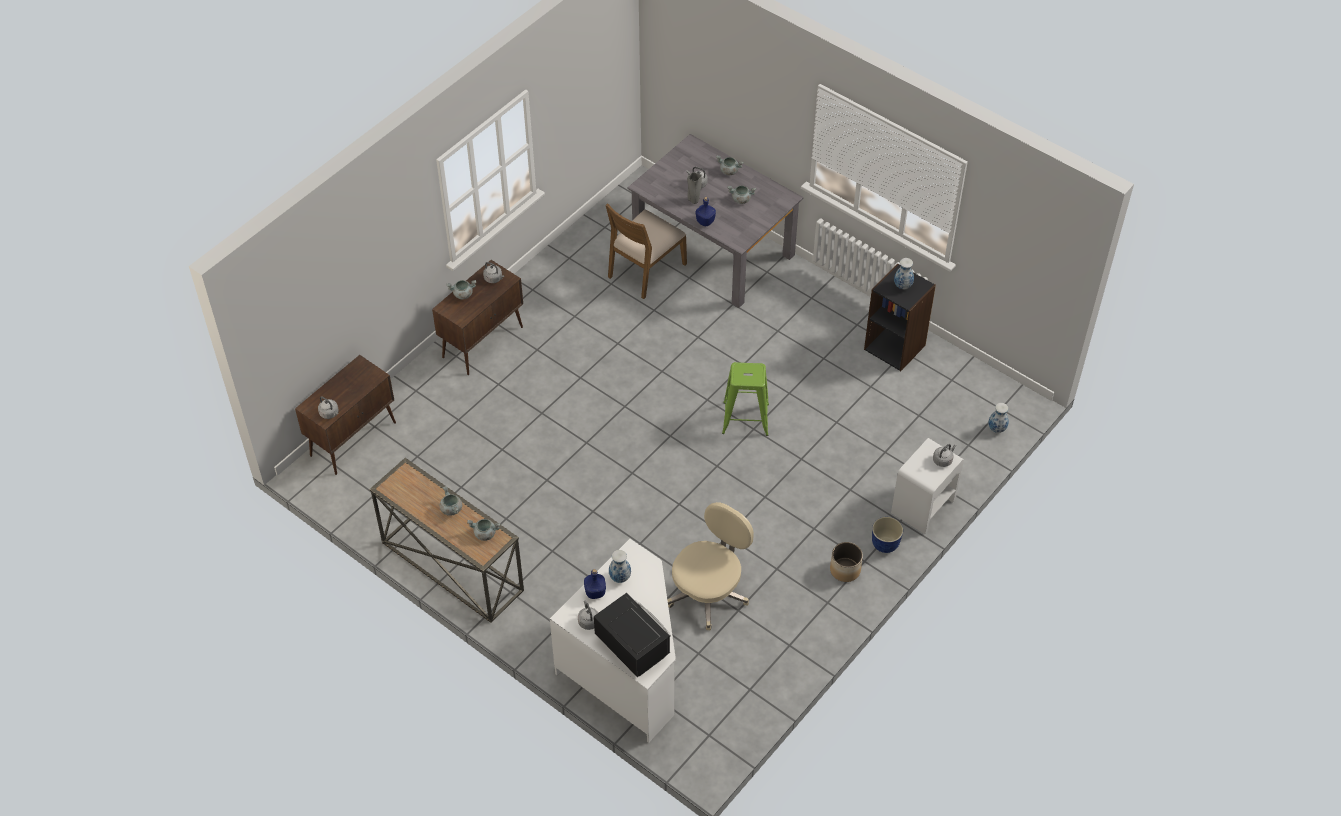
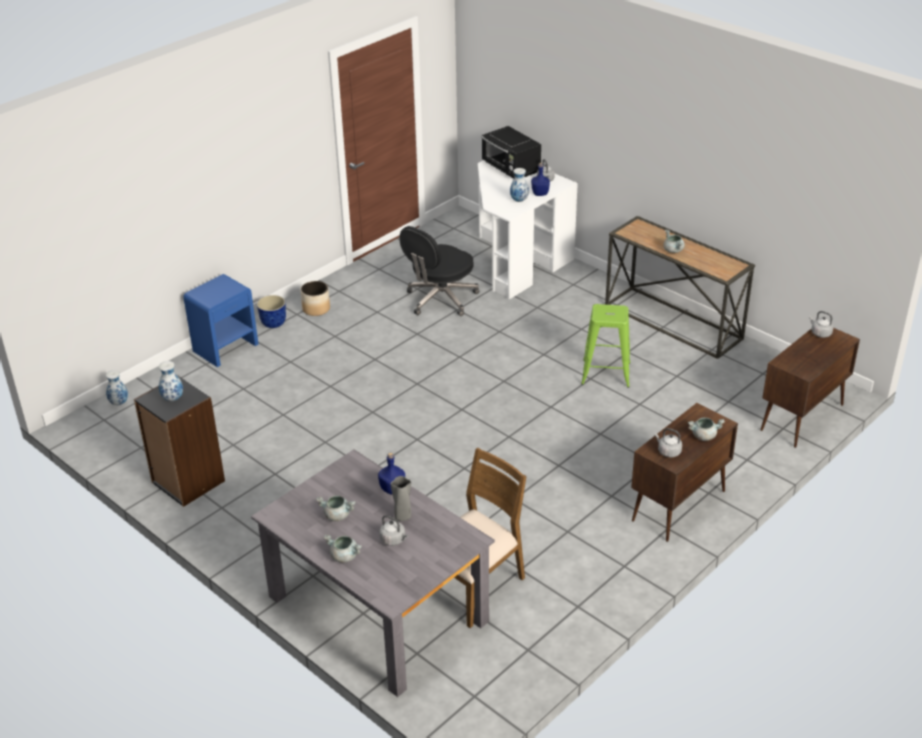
camera: 175 degrees left, 15 degrees down
(484, 534) = (639, 235): grey cooking pot -> none
(709, 592) = (440, 299): beige office chair -> black office chair
(746, 419) = (378, 420): green stool -> green stool (605, 373)
(923, 506) = (226, 347): white nightstand -> blue nightstand
(943, 460) = (204, 292): grey kettle -> none

